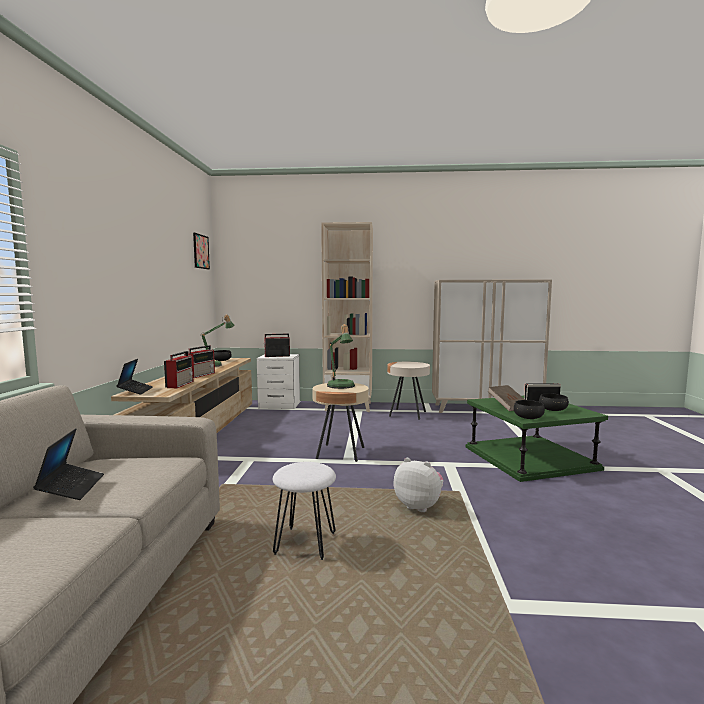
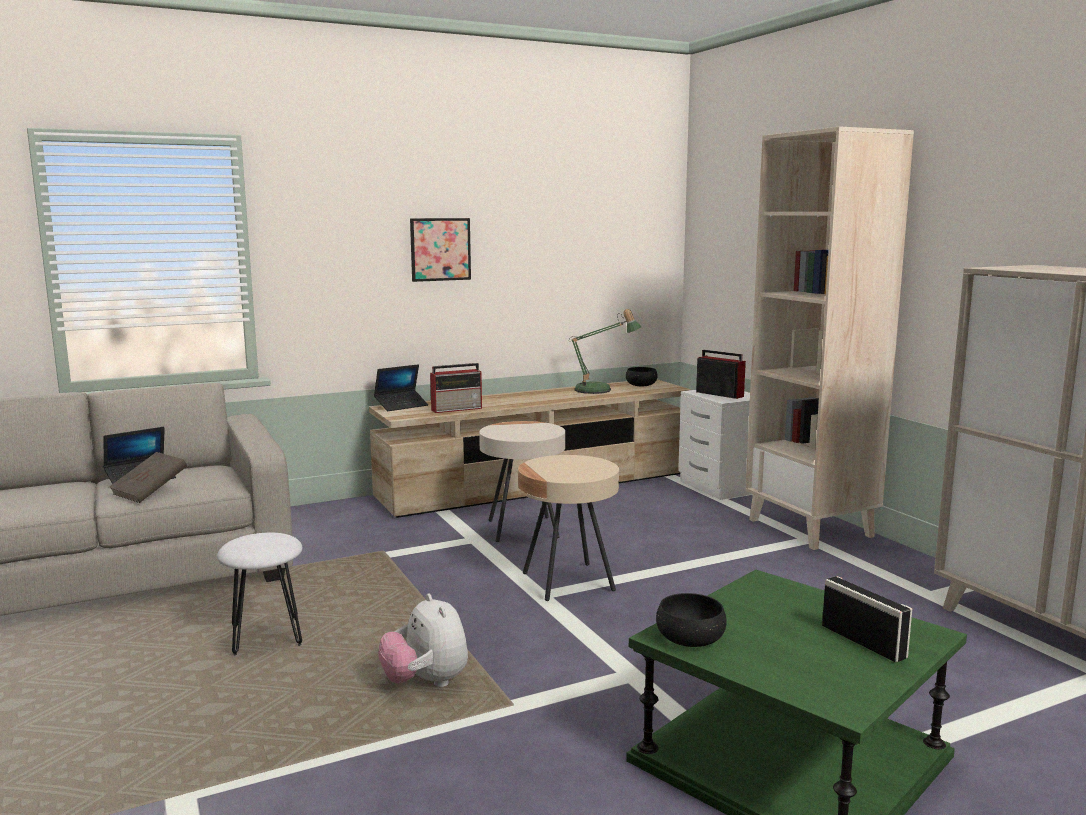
camera: 60 degrees right, 5 degrees up
(201, 251) = (636, 197): picture -> picture (440, 249)
(201, 375) = (524, 402): radio -> none
(341, 387) = (573, 467): table lamp -> none
(407, 414) = (867, 582): beige side table -> beige side table (523, 529)
(419, 506) = (426, 683): plush toy -> plush toy turned 150 degrees clockwise
(508, 406) = (755, 611): brown book -> brown book (150, 492)
(553, 409) = (812, 659): black bowl -> none

